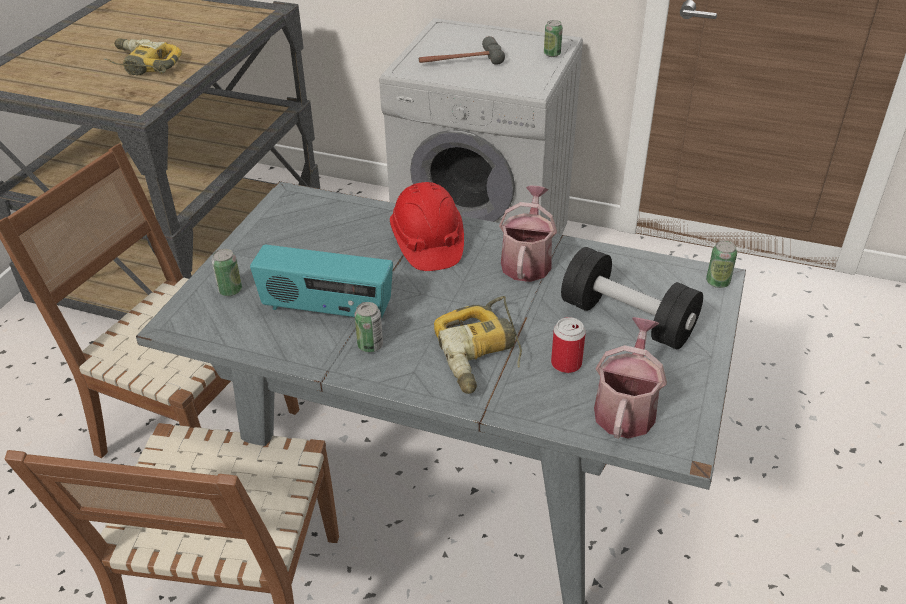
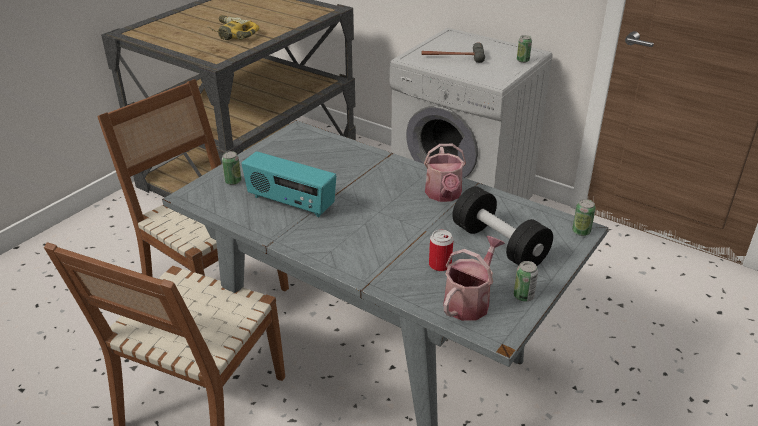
camera: 15 degrees right, 5 degrees down
(370, 345) = (309, 230): can -> can (523, 296)
(427, 243) = (378, 173): red hard hat -> none
(482, 354) = (383, 248): power drill -> none
(527, 260) = (444, 195): watering can -> watering can turned 150 degrees clockwise

